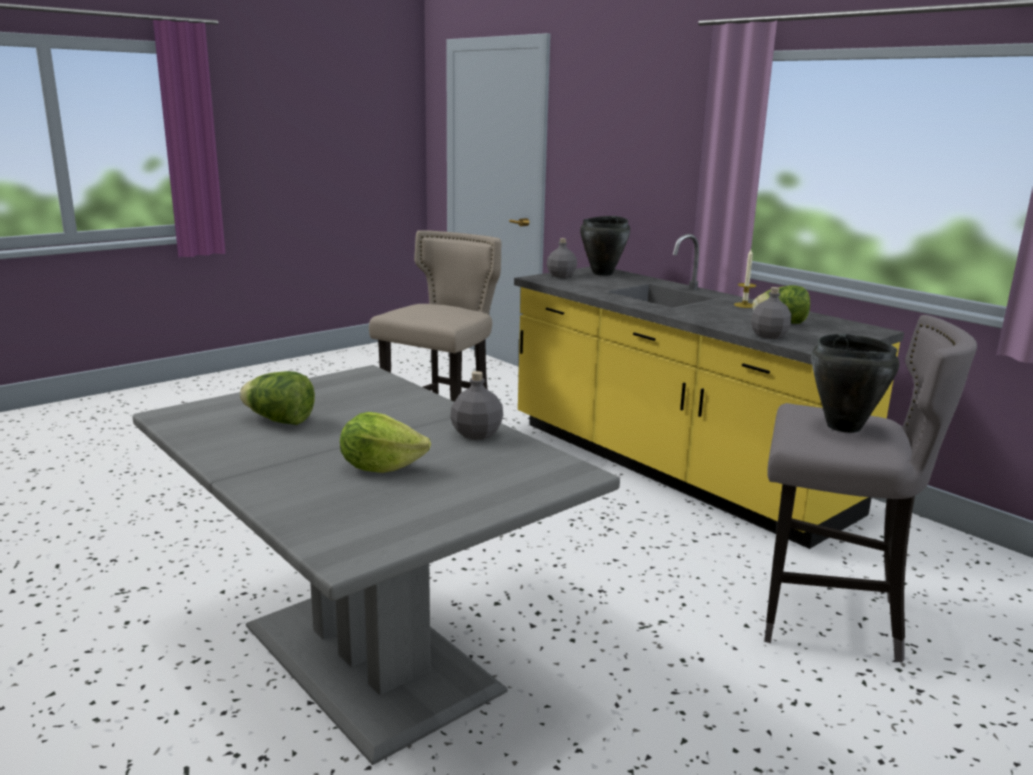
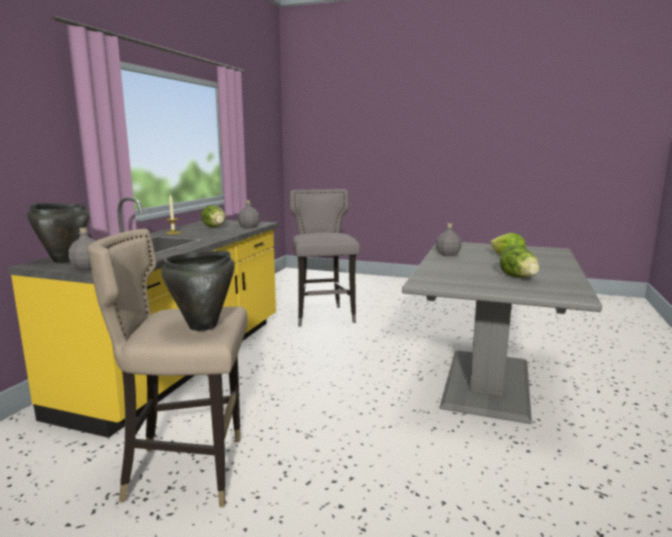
camera: 120 degrees left, 5 degrees down
(843, 427) = (324, 234): black cooking pot -> black cooking pot (203, 326)

